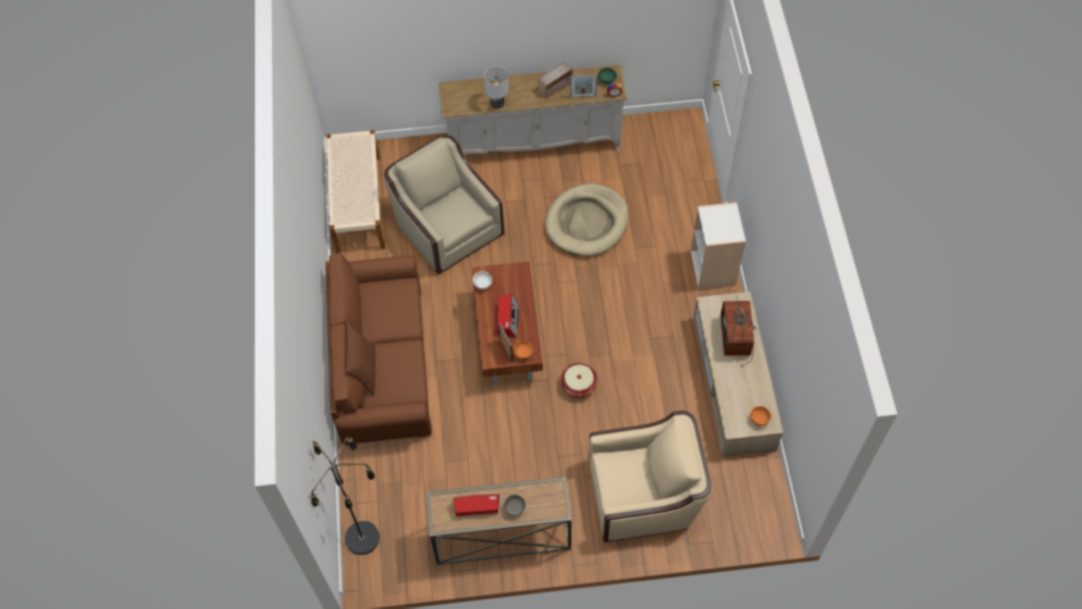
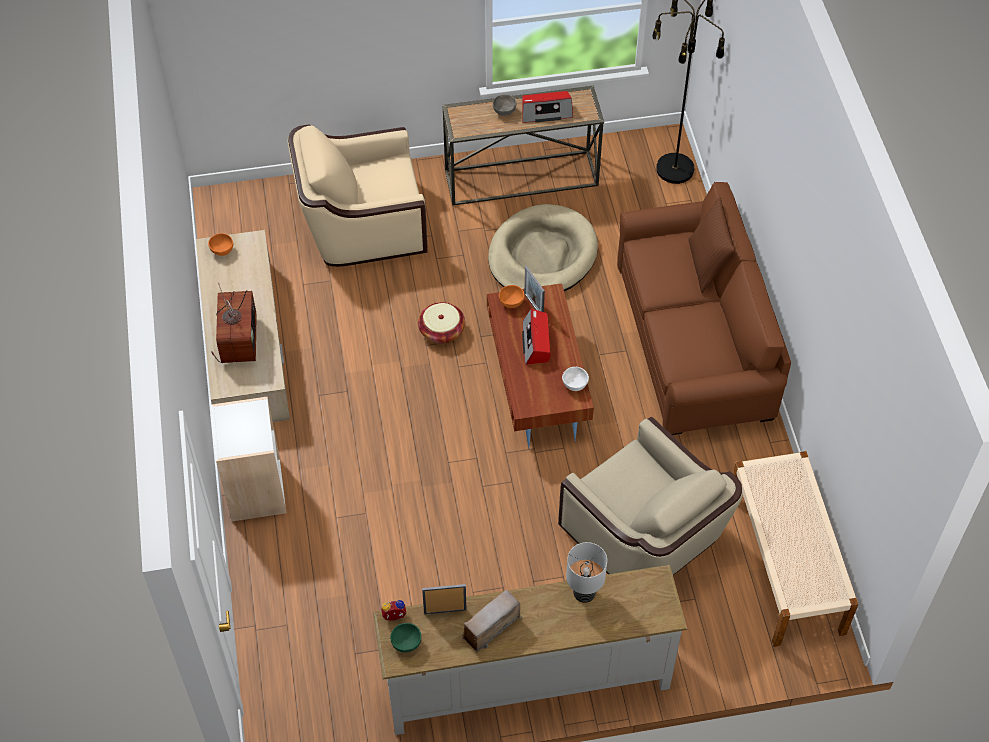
camera: 175 degrees right, 5 degrees down
(587, 222) = (437, 549): beige dog bed -> beige dog bed (542, 255)

